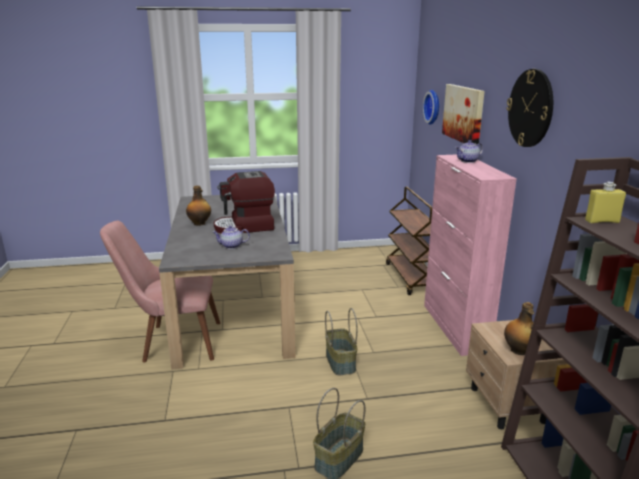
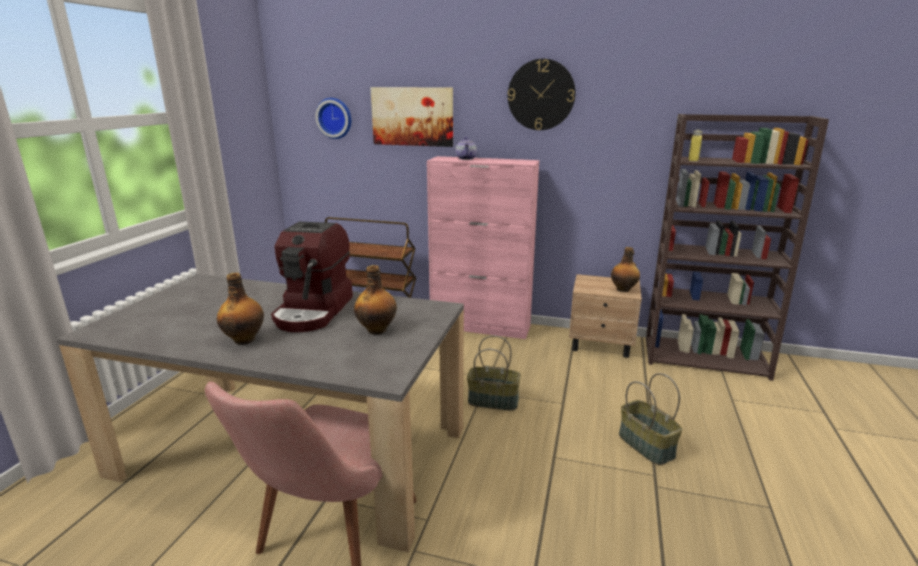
camera: 65 degrees left, 0 degrees up
(231, 246) = (377, 330): teapot -> bottle

